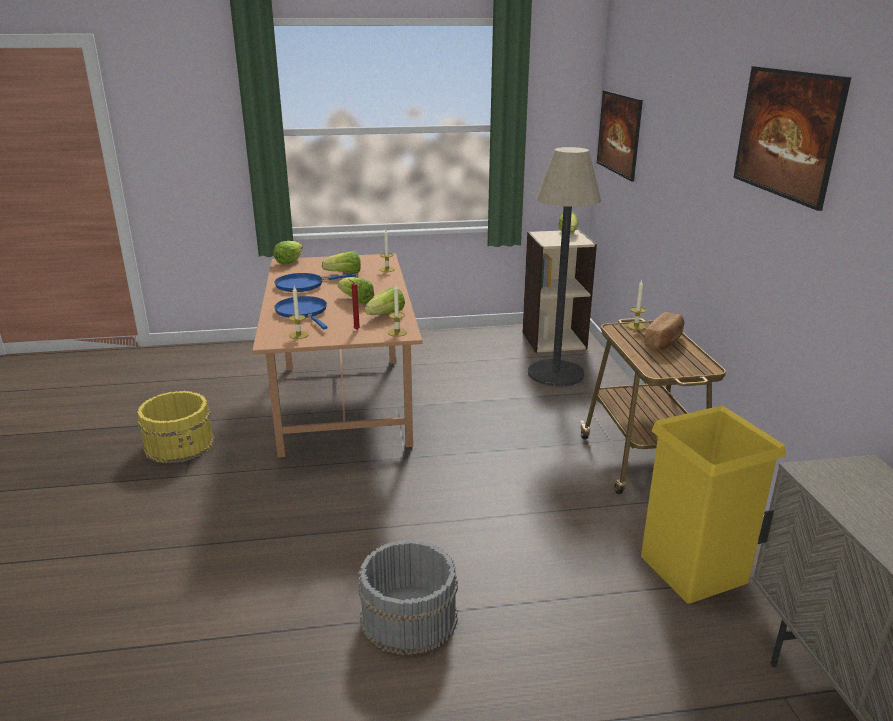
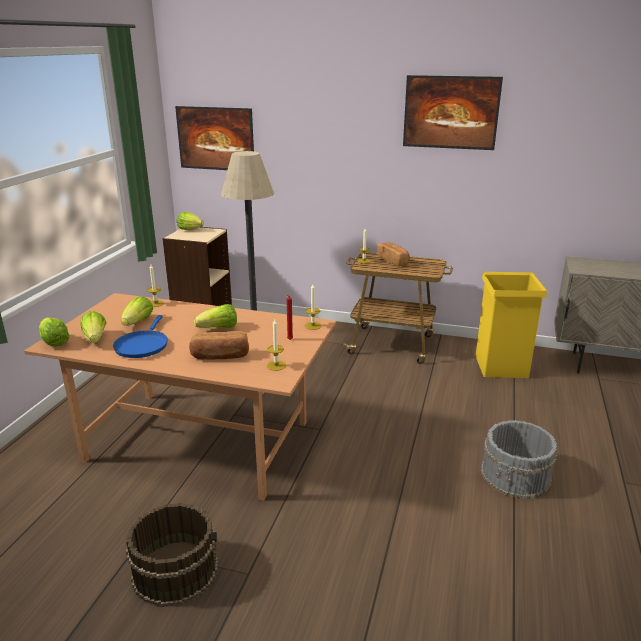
camera: 65 degrees left, 0 degrees up
(180, 444) = (175, 570): yellow bucket -> brown bucket
(303, 312) = (220, 356): blue frying pan -> bread
(386, 315) = (269, 323): lettuce -> lettuce (95, 339)

